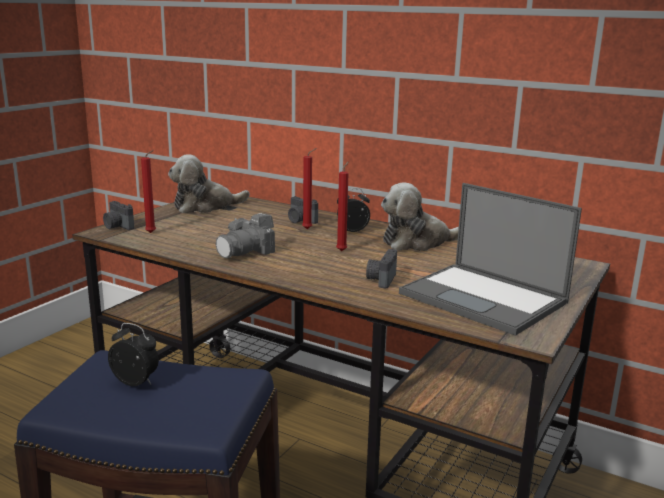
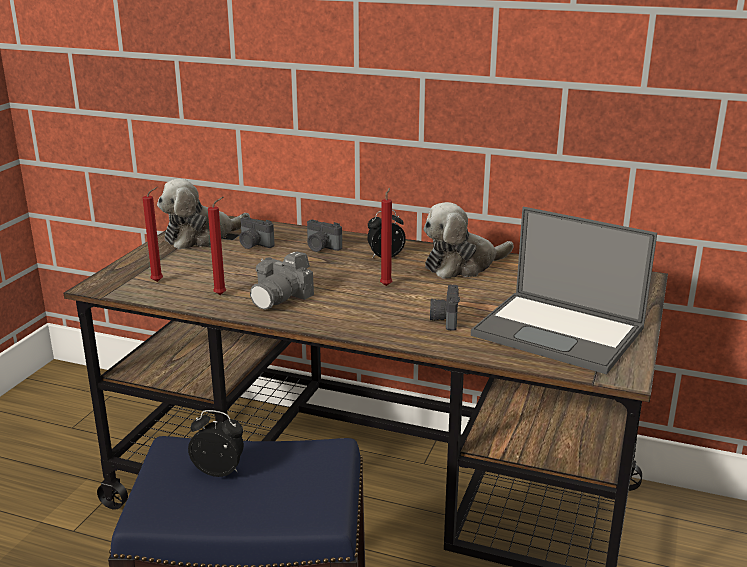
camera: 10 degrees left, 5 degrees up
(117, 226) = (112, 276): camera -> camera (254, 245)
(308, 229) = (336, 259): red candle -> red candle (222, 294)

